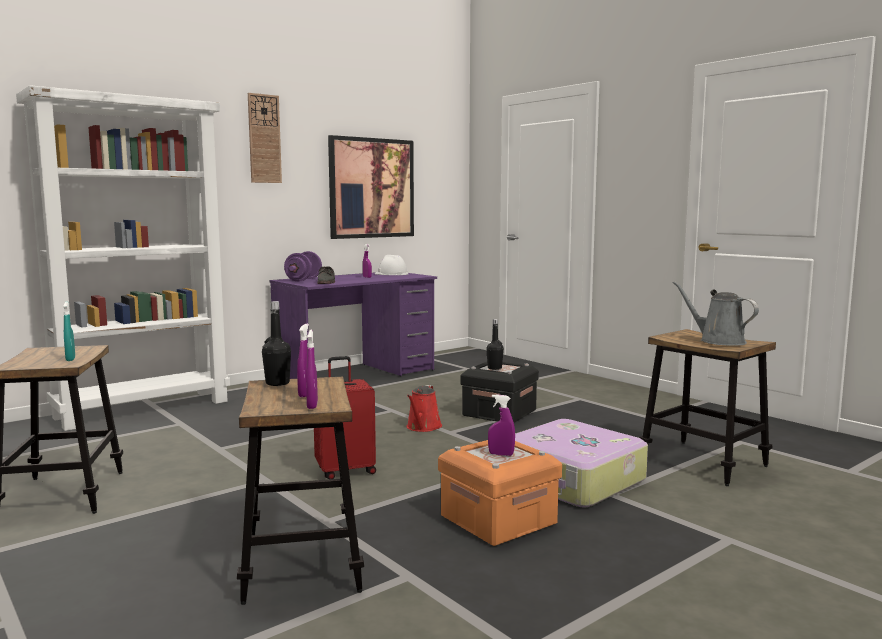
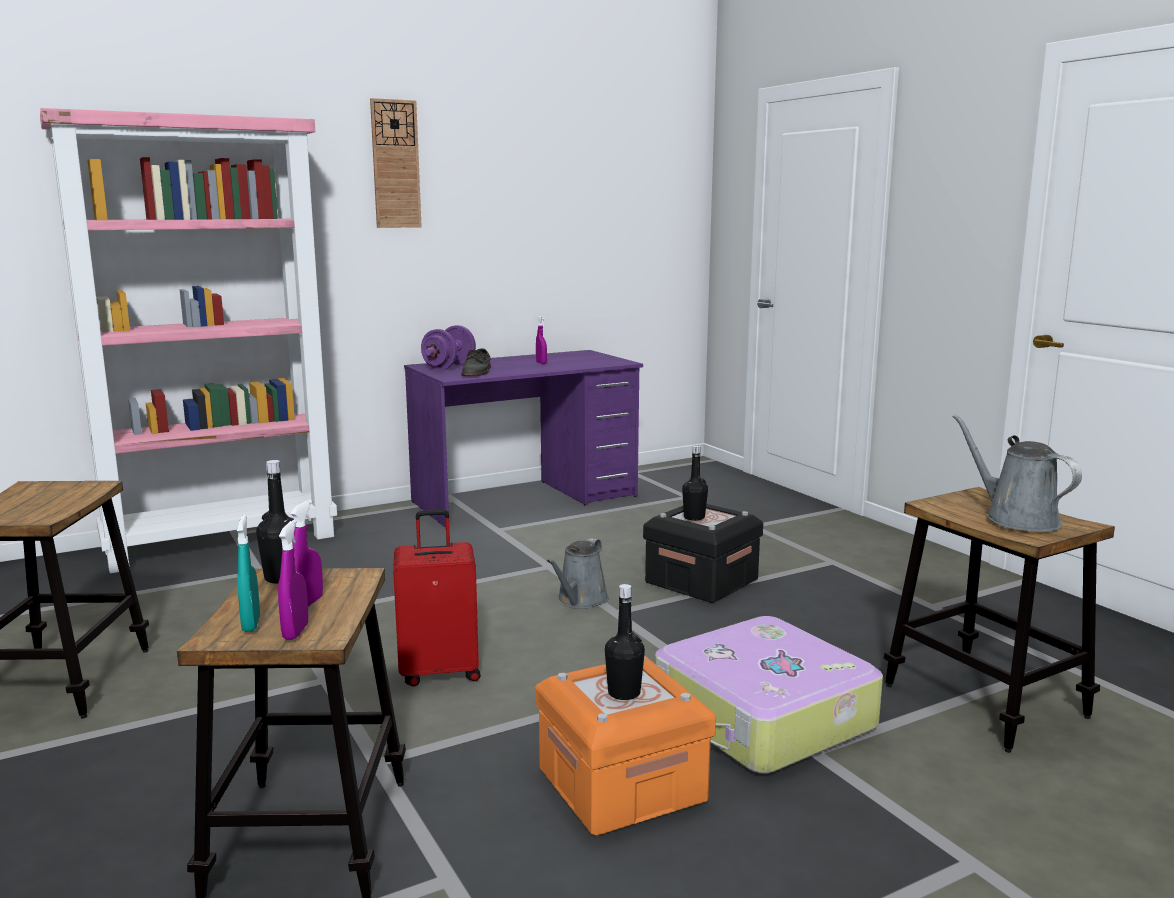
camera: 10 degrees right, 5 degrees up
(70, 359) = (55, 506): turquoise spray bottle -> turquoise spray bottle (251, 624)
(144, 409) = (223, 542): white bookcase -> pink bookcase
(371, 188) = (557, 230): picture -> none
(391, 274) = (581, 356): white hard hat -> none
(423, 427) = (580, 601): red watering can -> grey watering can
(501, 454) = (624, 693): purple spray bottle -> black bottle

